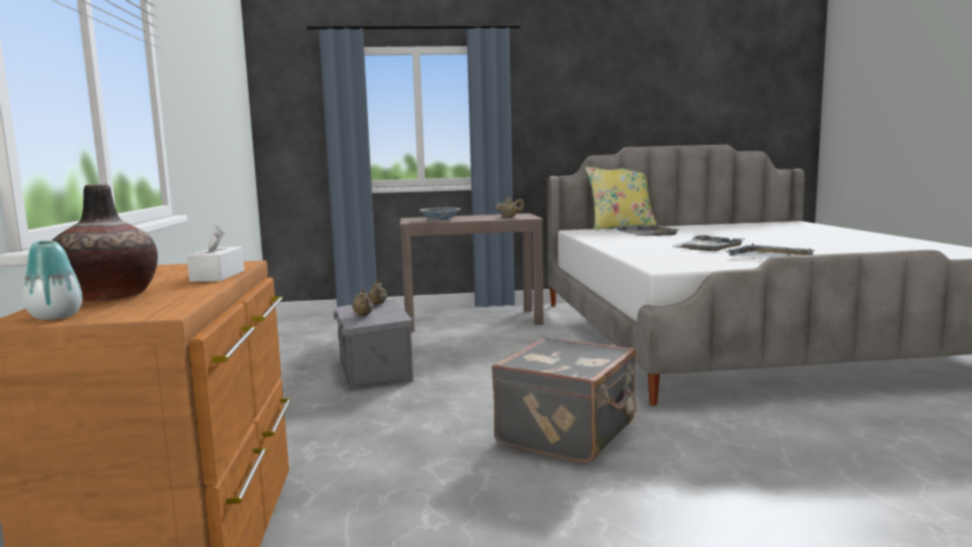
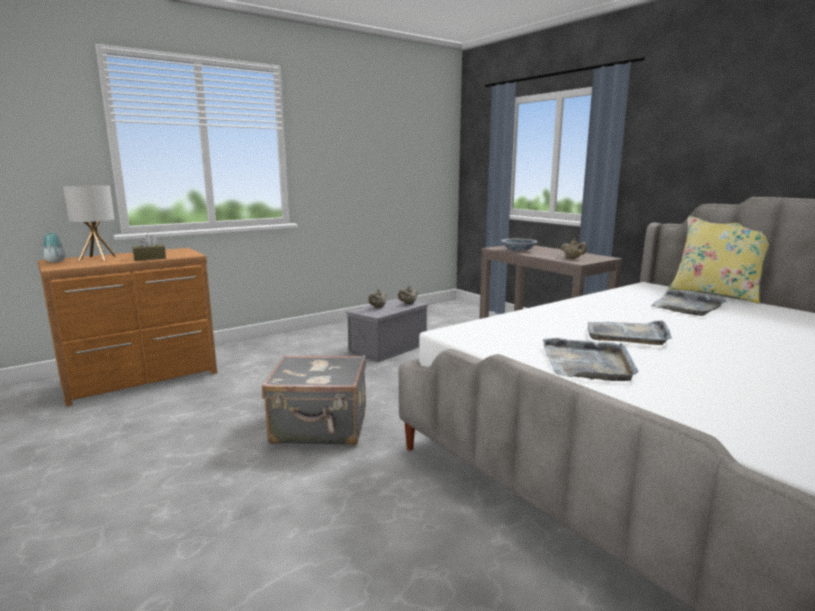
camera: 60 degrees right, 5 degrees up
(109, 297) = (97, 258): vase -> table lamp
(218, 276) = (150, 258): white tissue box -> brown tissue box

